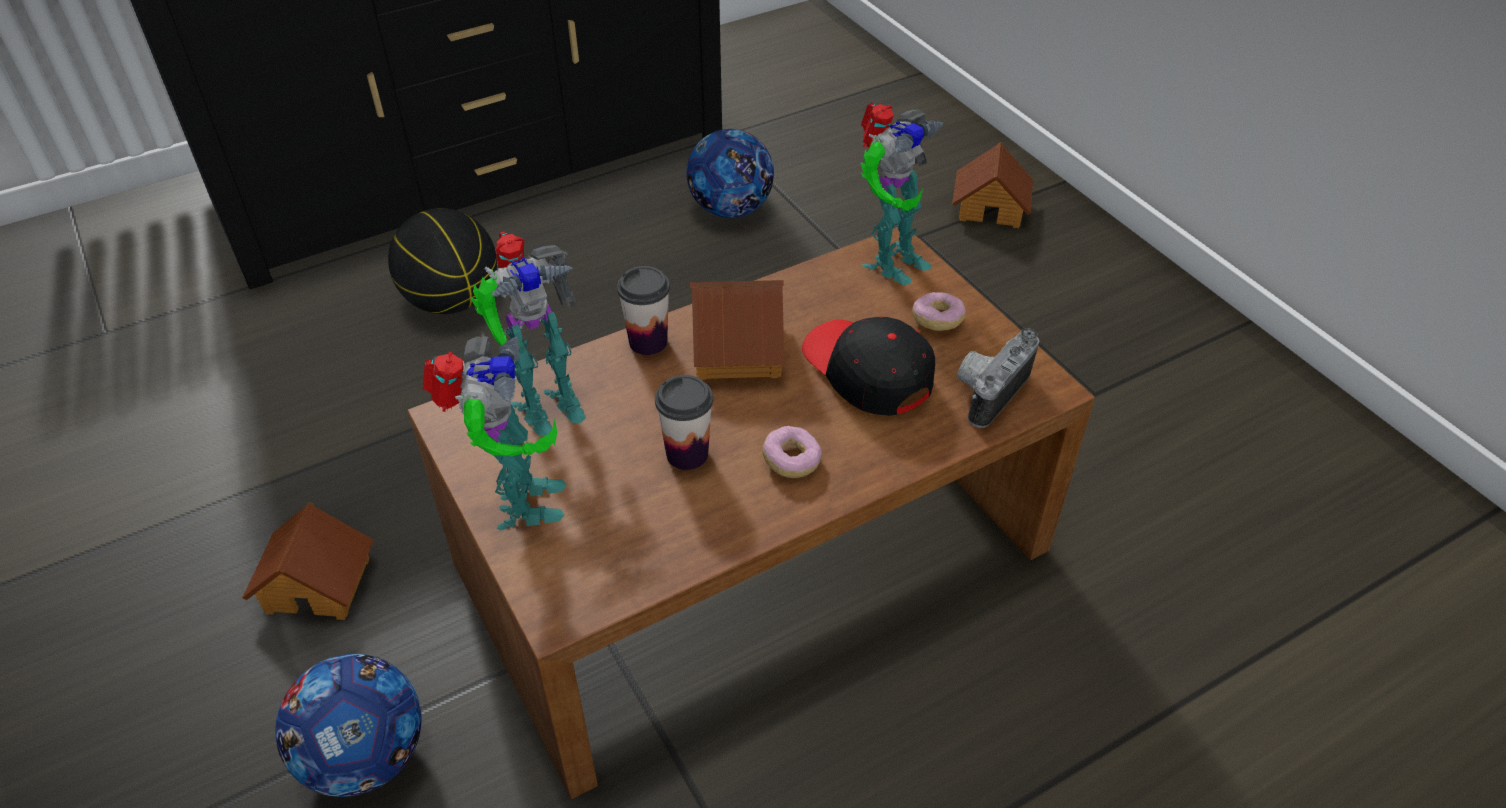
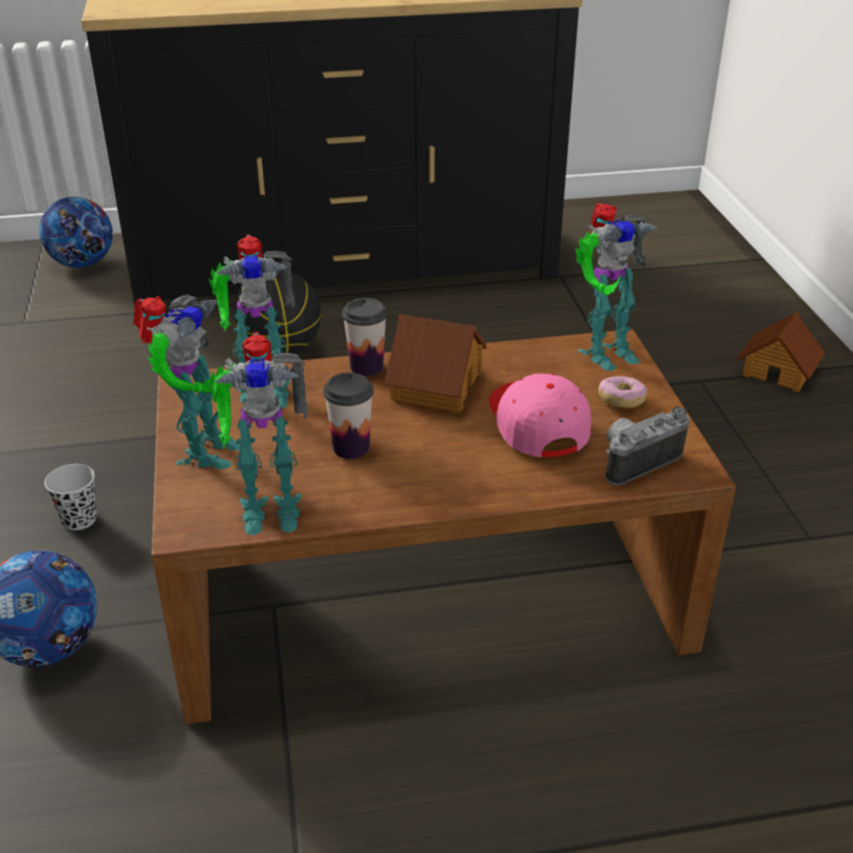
camera: 20 degrees right, 10 degrees down
(318, 583) = (79, 519): toy house -> black cup
(636, 558) = (267, 507): none -> toy robot
(730, 209) = (539, 329): football -> football (82, 263)
(791, 461) = (433, 471): donut -> none
(866, 371) = (536, 424): black cap -> pink cap

